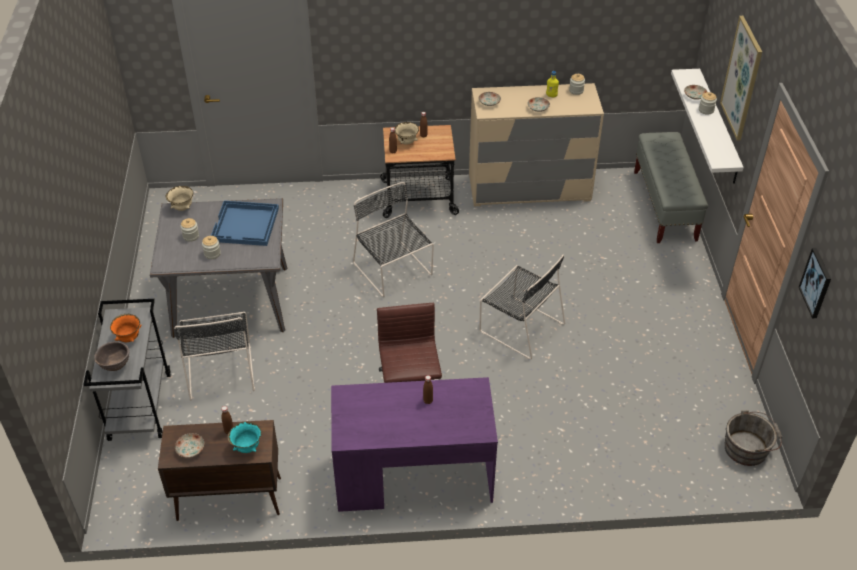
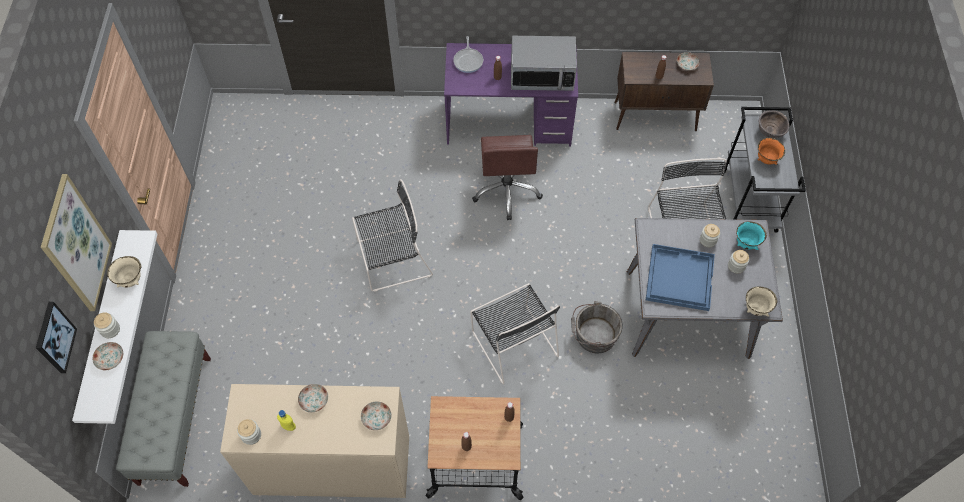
camera: 175 degrees left, 15 degrees up
(247, 447) = (642, 63): turquoise bowl -> turquoise bowl (746, 244)
(374, 407) = (542, 75): none -> microwave
(406, 142) = (490, 434): beige bowl -> beige bowl (131, 280)
(466, 419) = (468, 60): none -> frying pan
(519, 326) = (392, 259): black chair -> black chair turned 120 degrees clockwise
(748, 448) = (231, 126): grey bucket -> grey bucket (593, 335)
(816, 283) = (151, 35): picture -> picture (54, 338)

